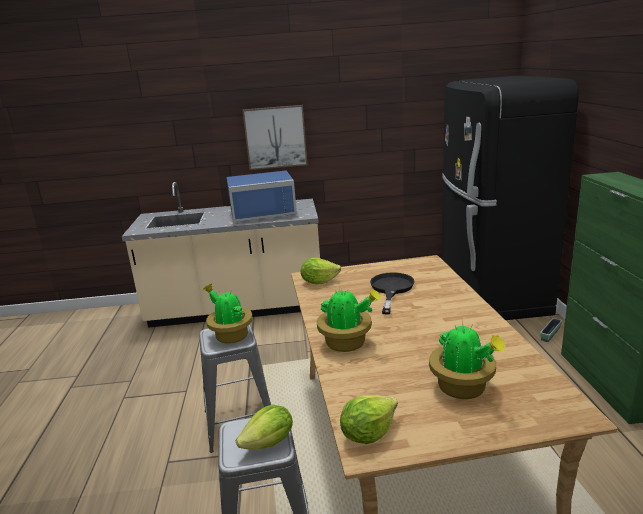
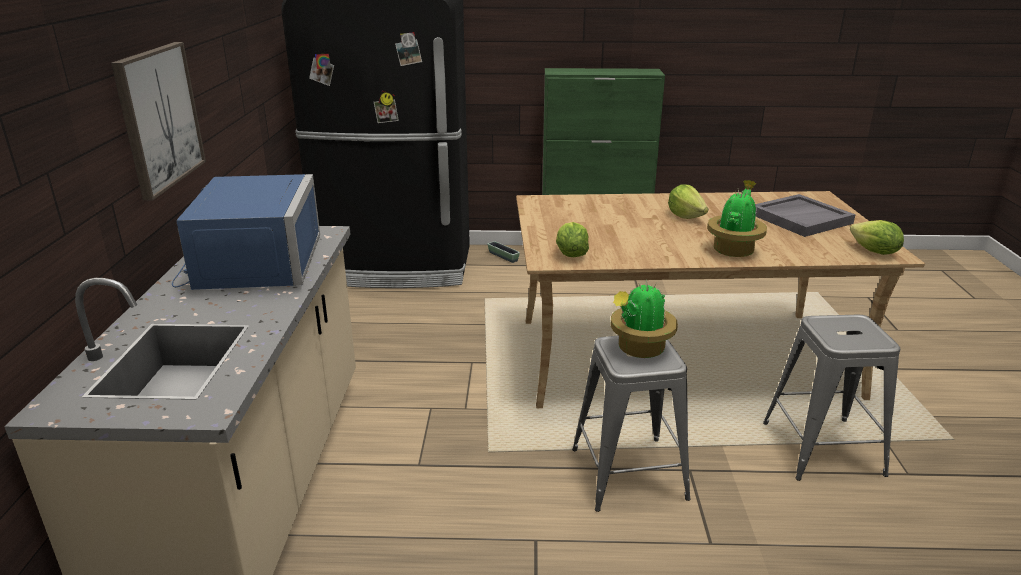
camera: 85 degrees left, 5 degrees up
(269, 443) = (852, 324): lettuce -> lettuce (686, 216)
(391, 289) = (608, 222): black frying pan -> none
(463, 388) = (800, 218): potted plant -> grey tray

